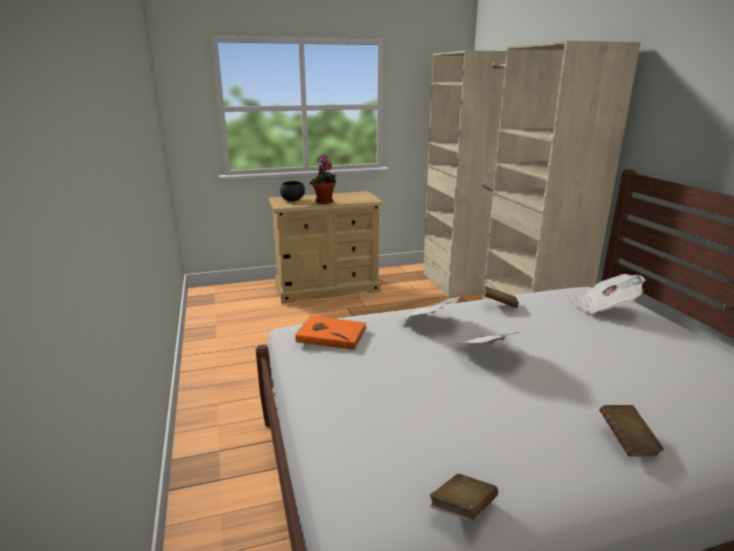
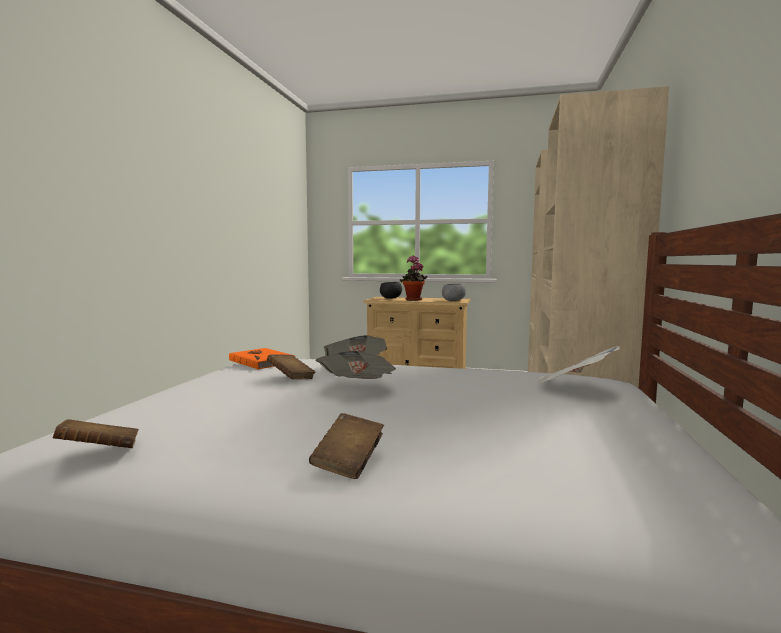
camera: 30 degrees right, 15 degrees down
(364, 199) = (453, 301): none -> grey bowl
(499, 305) = (450, 369): brown book -> brown book (291, 378)

